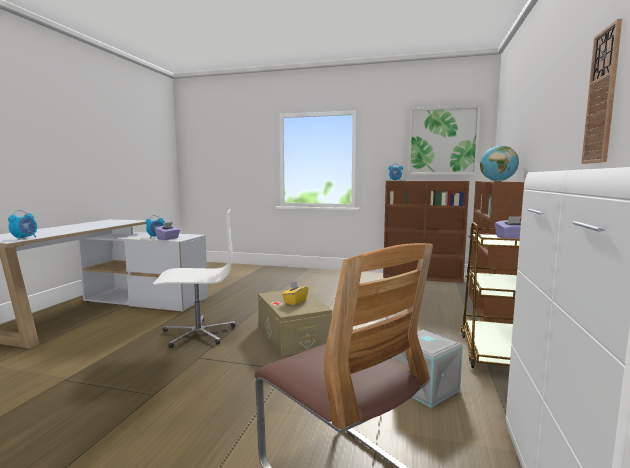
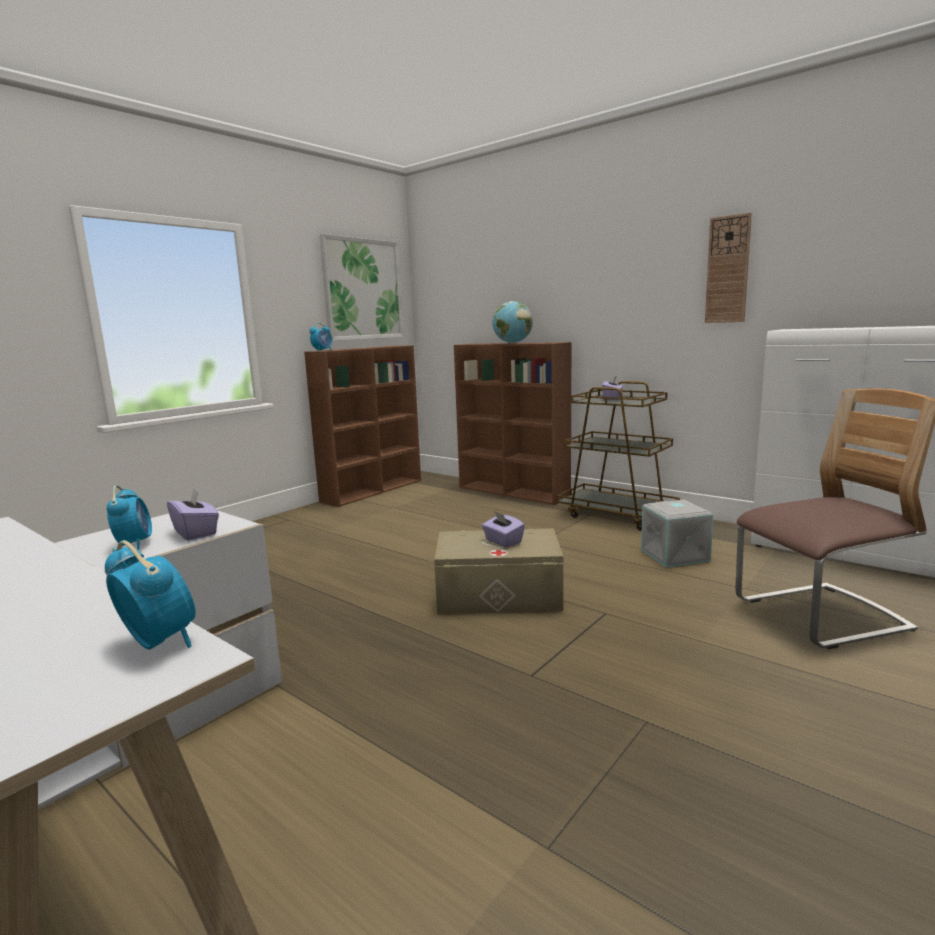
camera: 65 degrees left, 5 degrees up
(198, 333) = (422, 671): white office chair -> none
(295, 301) = (503, 541): yellow tissue box -> purple tissue box

